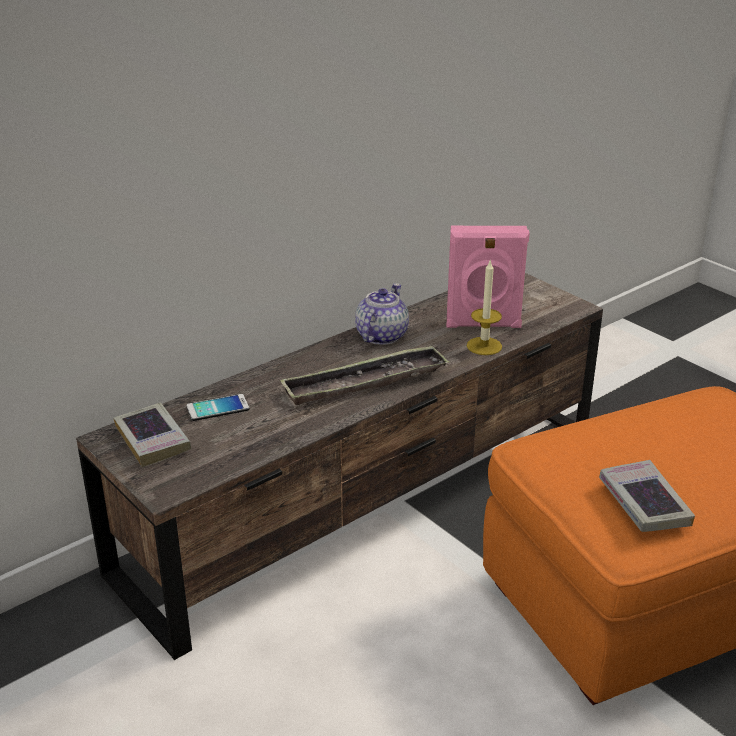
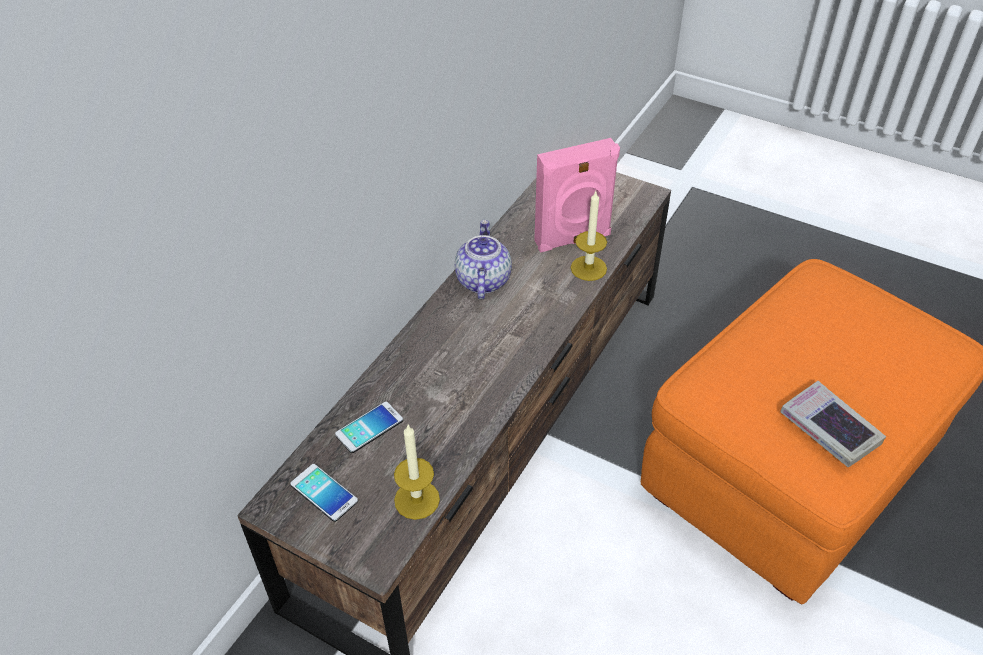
camera: 20 degrees left, 15 degrees up
(152, 440) = (324, 493): book -> phone
(225, 462) = (417, 499): none -> candle
(365, 383) = (500, 349): tray -> none

